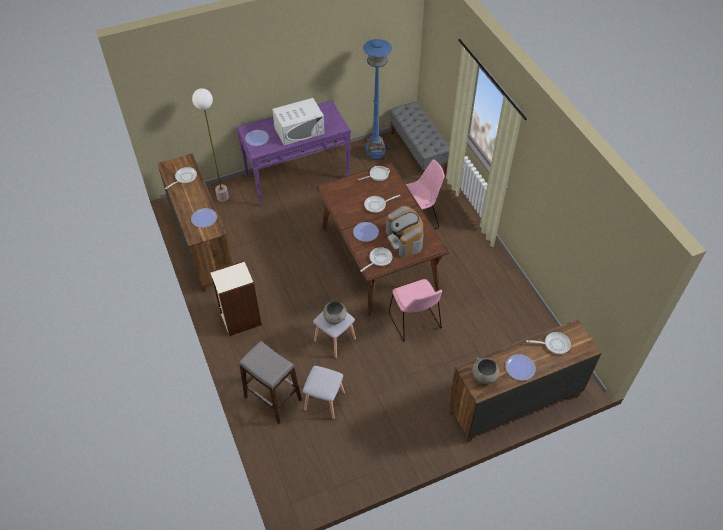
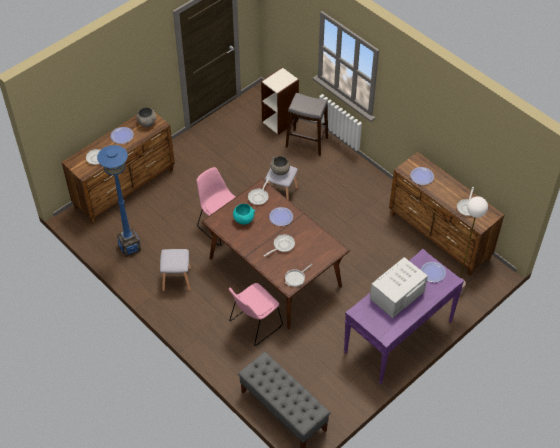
camera: 160 degrees right, 0 degrees up
(240, 319) = (365, 187): bookcase -> bookcase (280, 121)
(324, 402) = (268, 150): grey stool -> grey stool (176, 279)
(375, 154) = (330, 393): blue floor lamp -> blue floor lamp (129, 247)
(404, 240) = (243, 220): coffee machine -> turquoise bowl

